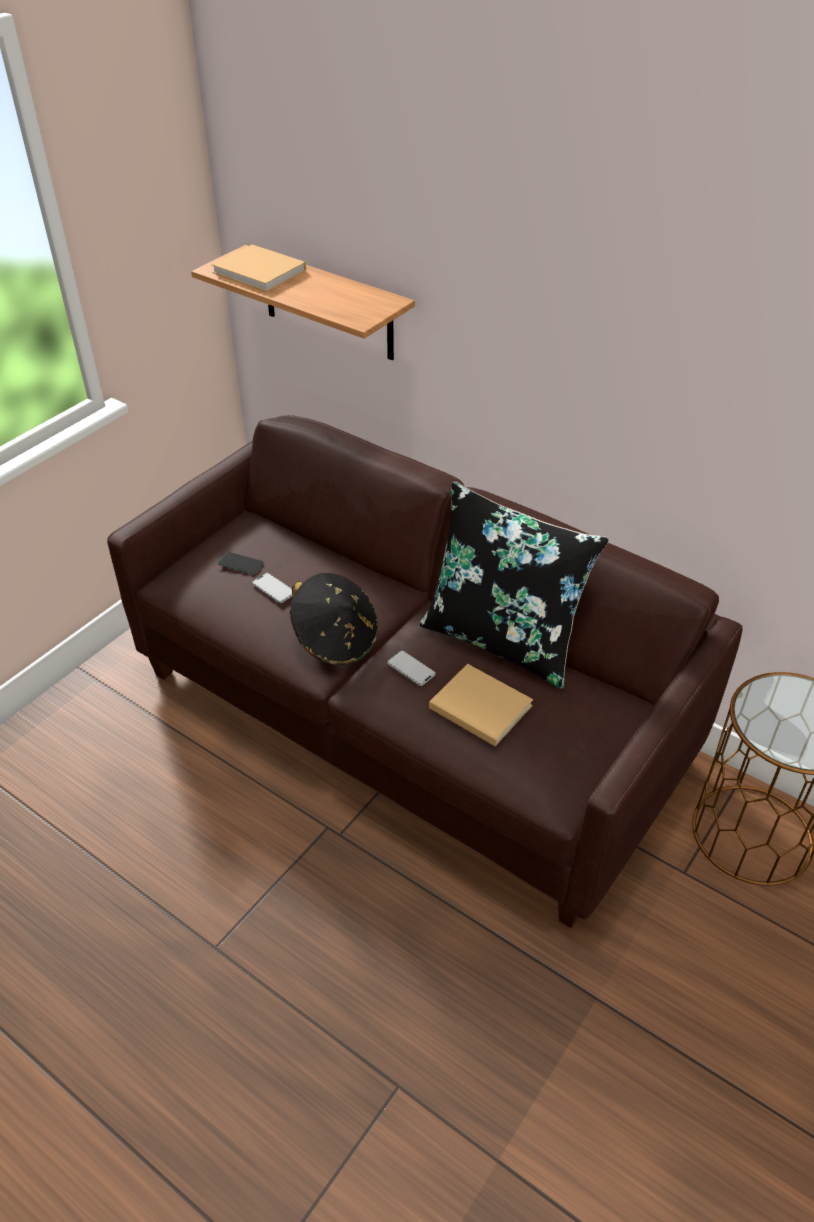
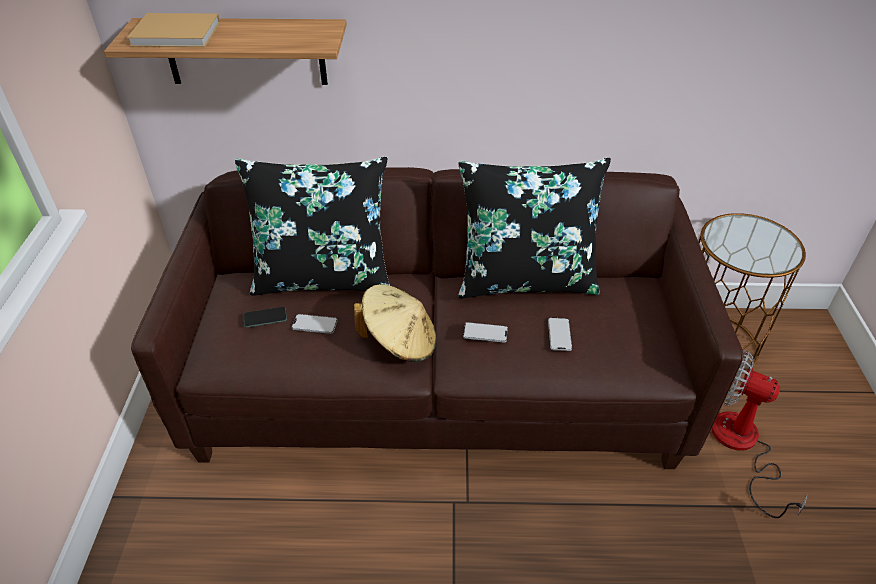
camera: 35 degrees left, 0 degrees up
(320, 551) = (323, 278): none -> black pillow
(335, 640) = (400, 342): black hat -> beige hat
(478, 705) = (559, 335): beige book -> phone
(671, 952) = (741, 446): none -> fan

